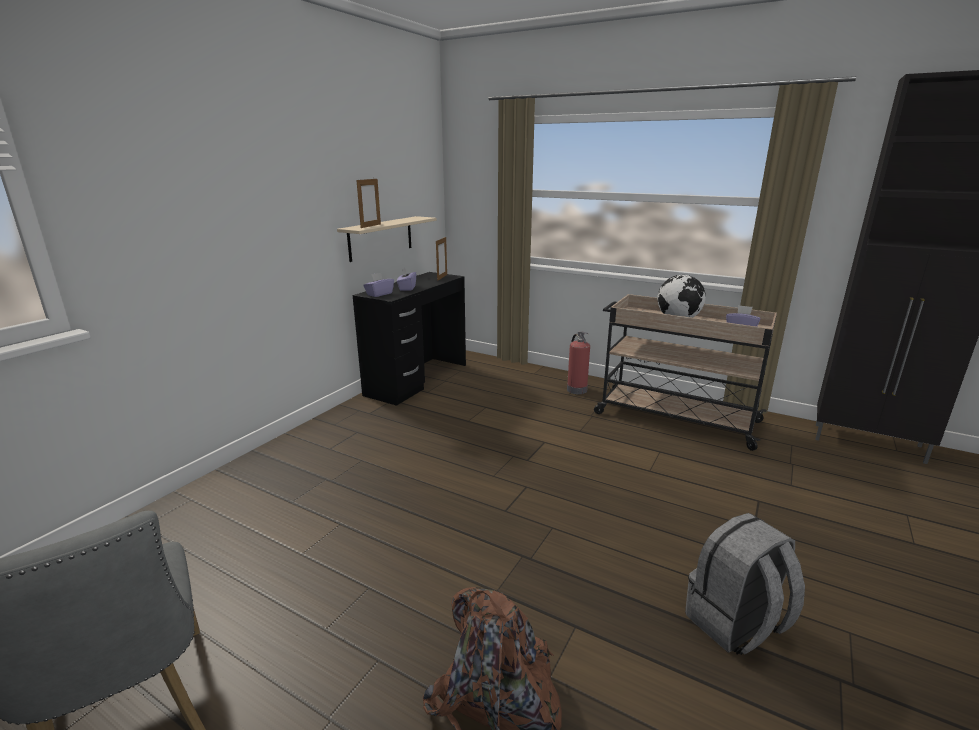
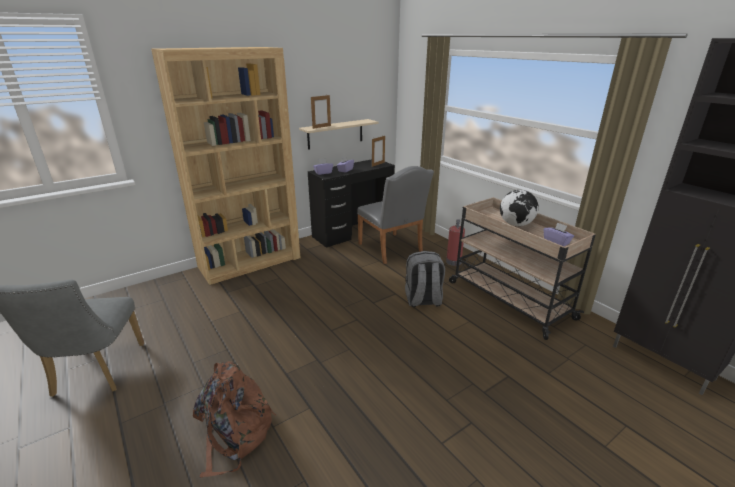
camera: 25 degrees right, 5 degrees up
(294, 449) = (250, 262): none -> brown bookcase
(490, 391) = (392, 249): none -> grey chair
(735, 624) = (404, 443): grey backpack -> grey backpack (423, 300)

